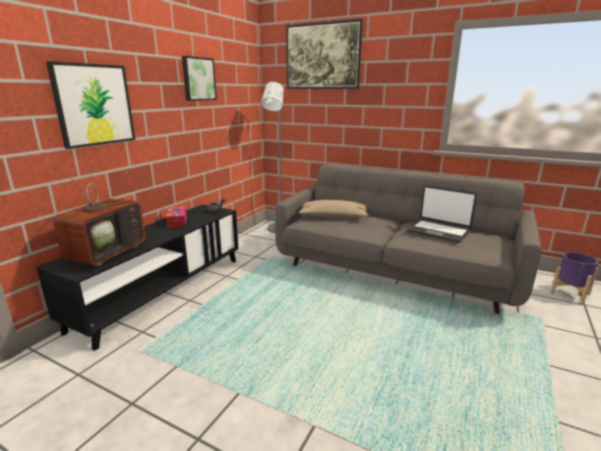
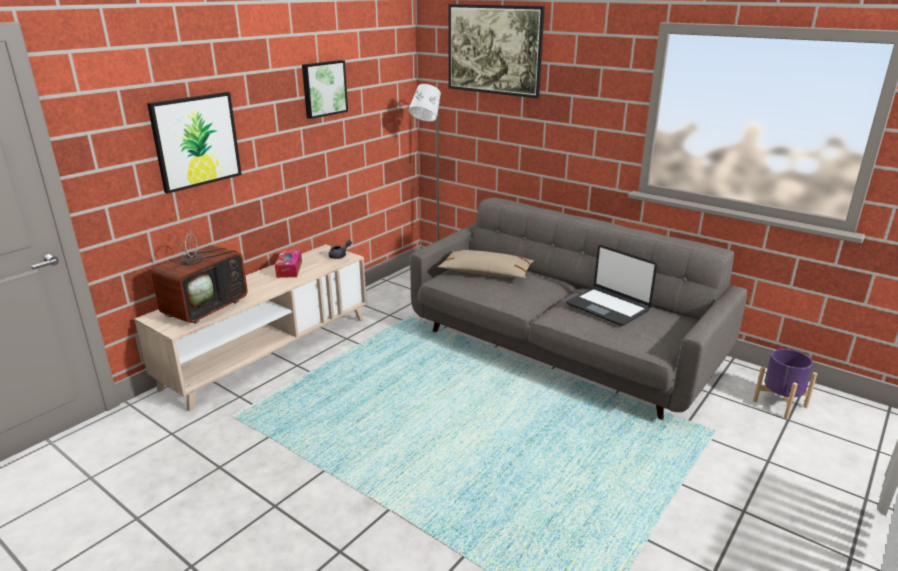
camera: 10 degrees right, 5 degrees up
(163, 291) = (269, 351): black tv stand -> beige tv stand

